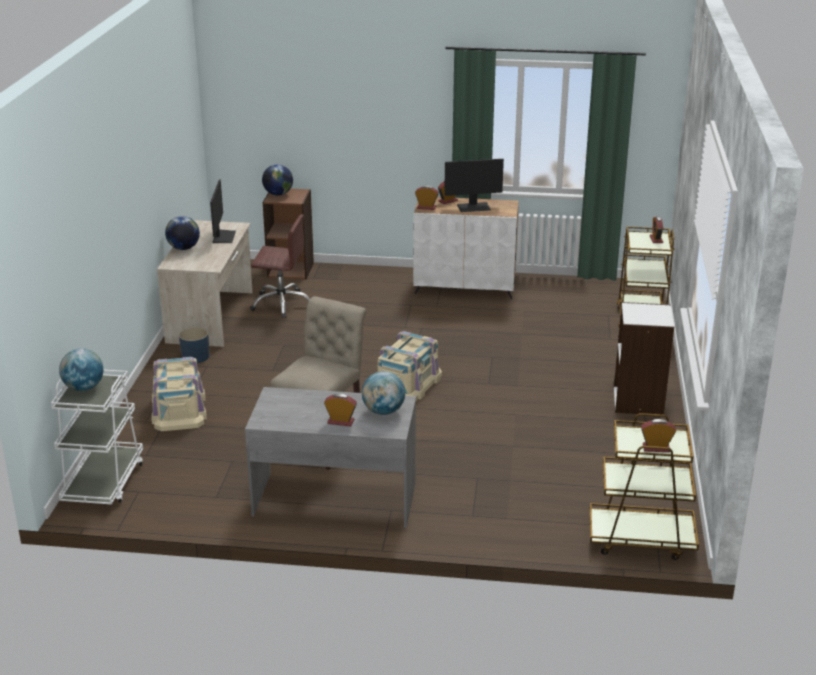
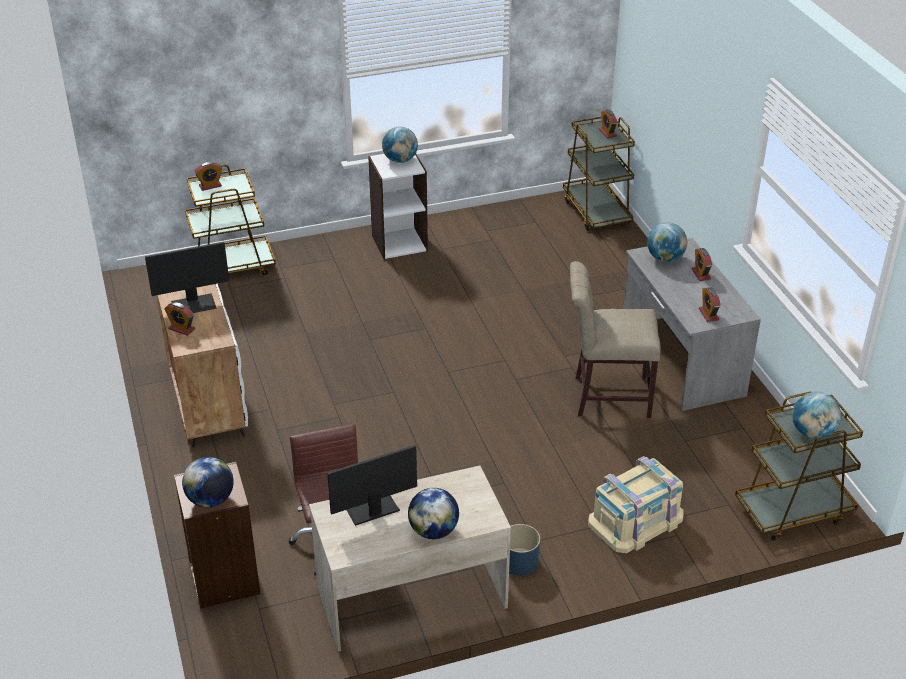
camera: 115 degrees left, 10 degrees up
(104, 482) = (793, 511): white cart -> brown cart
(408, 383) = (462, 377): beige storage box -> none
(426, 207) = (213, 339): alarm clock -> alarm clock (708, 314)
(474, 207) = (194, 304): monitor -> monitor turned 105 degrees clockwise
(652, 316) = (400, 160): none -> globe

